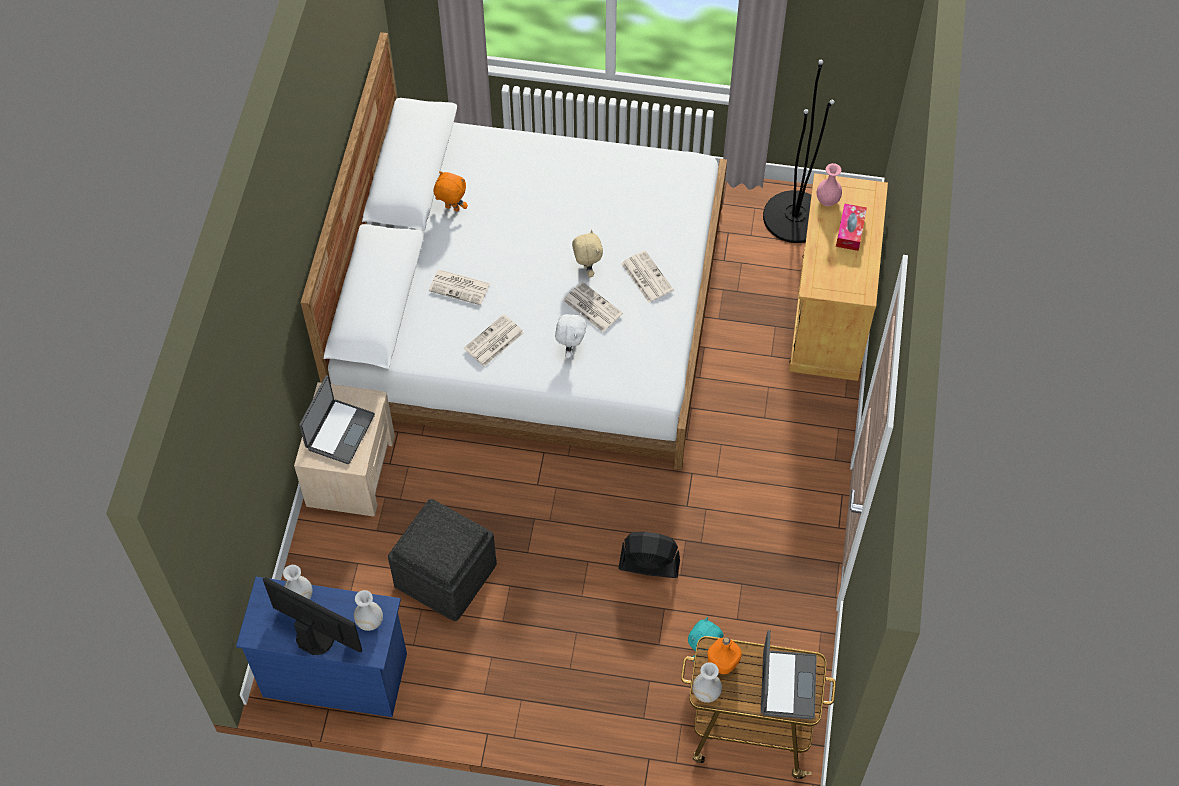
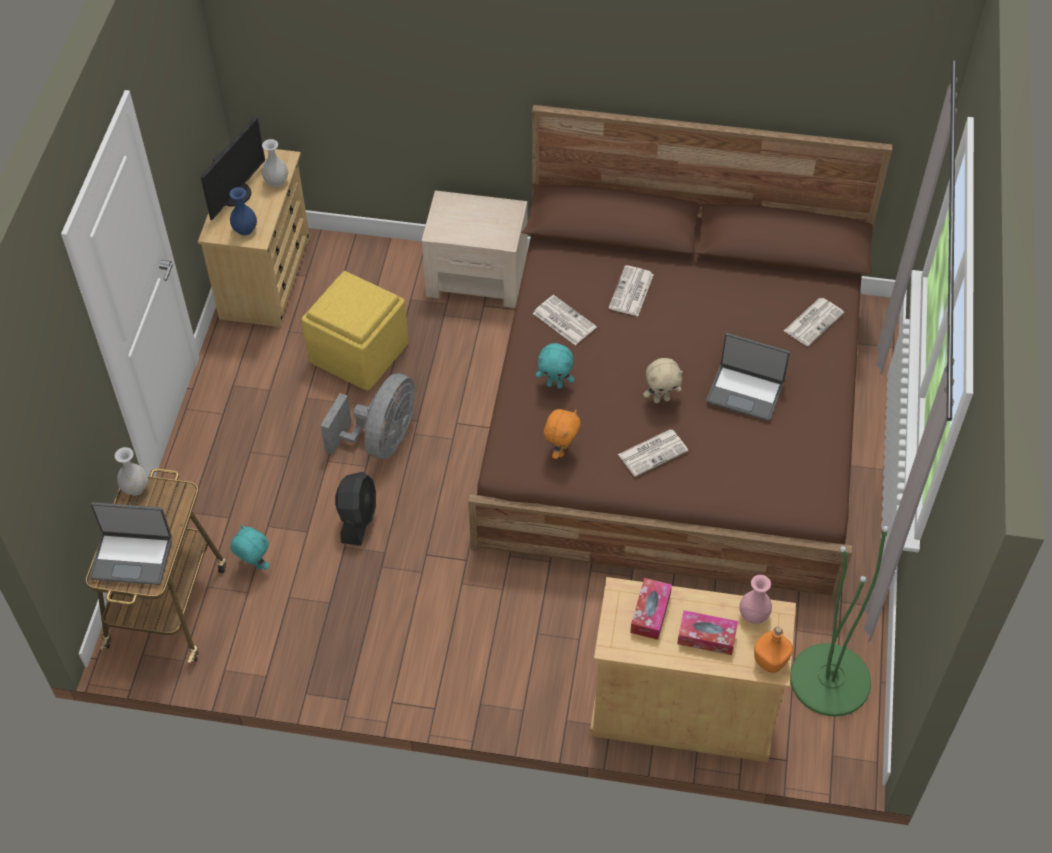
camera: 90 degrees right, 5 degrees down
(334, 674) = (265, 277): blue dresser -> beige dresser
(339, 431) = (470, 219): laptop -> laptop (745, 392)
(369, 621) = (245, 229): white vase -> blue vase
(444, 575) = (358, 351): grey ottoman -> yellow ottoman
(451, 209) = (734, 282): orange plush toy -> orange plush toy (561, 450)
(532, 308) = (674, 415): white bed -> brown bed
(557, 549) = (381, 440): none -> grey fan
(570, 349) = (555, 384): white plush toy -> turquoise plush toy
(591, 307) = (606, 399): newspaper -> newspaper (813, 321)
(723, 662) = (167, 504): orange bottle -> orange bottle (771, 661)
(794, 217) = (830, 679): black floor lamp -> green floor lamp
(831, 267) = (650, 613): none -> tissue box

